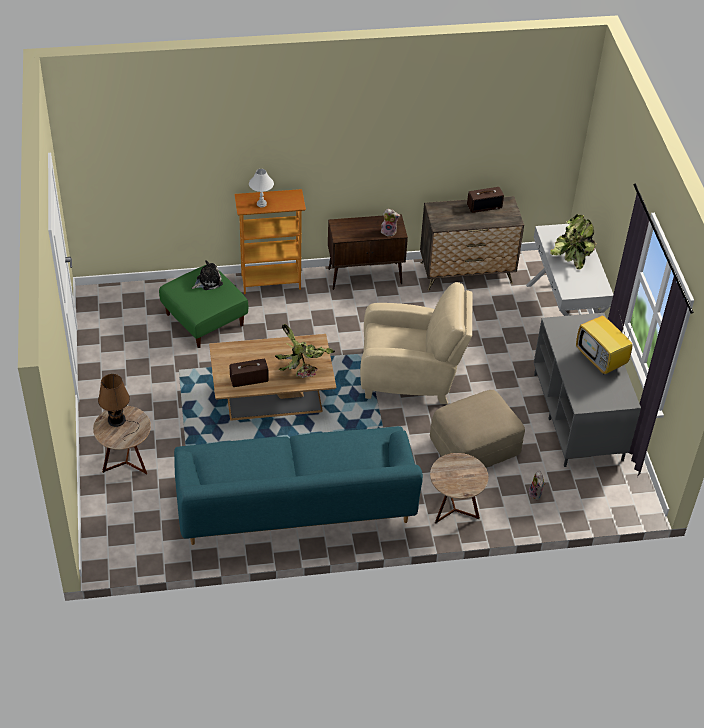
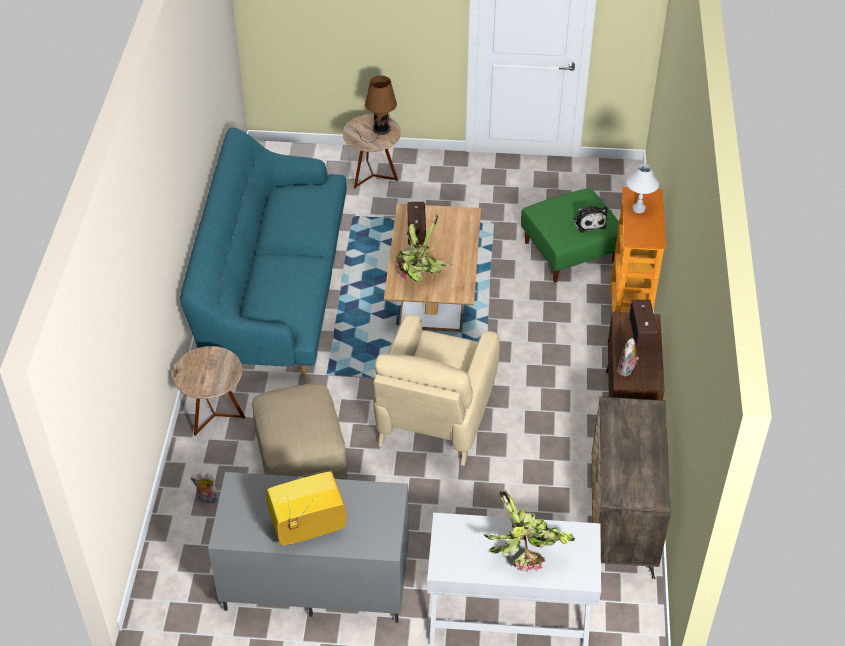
camera: 105 degrees right, 0 degrees up
(484, 206) = (650, 468): radio -> radio (642, 332)

